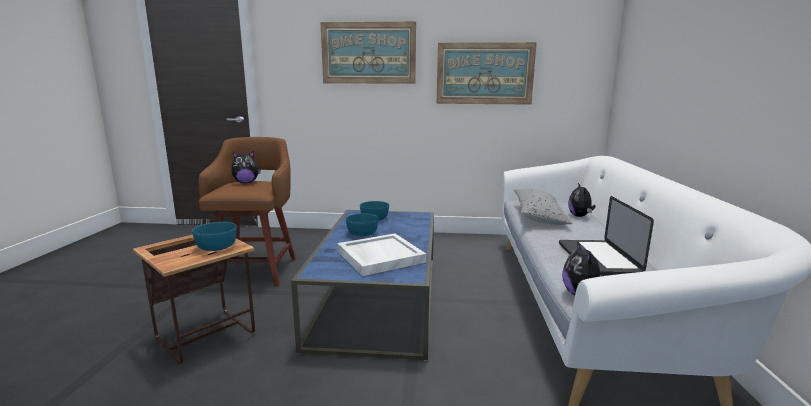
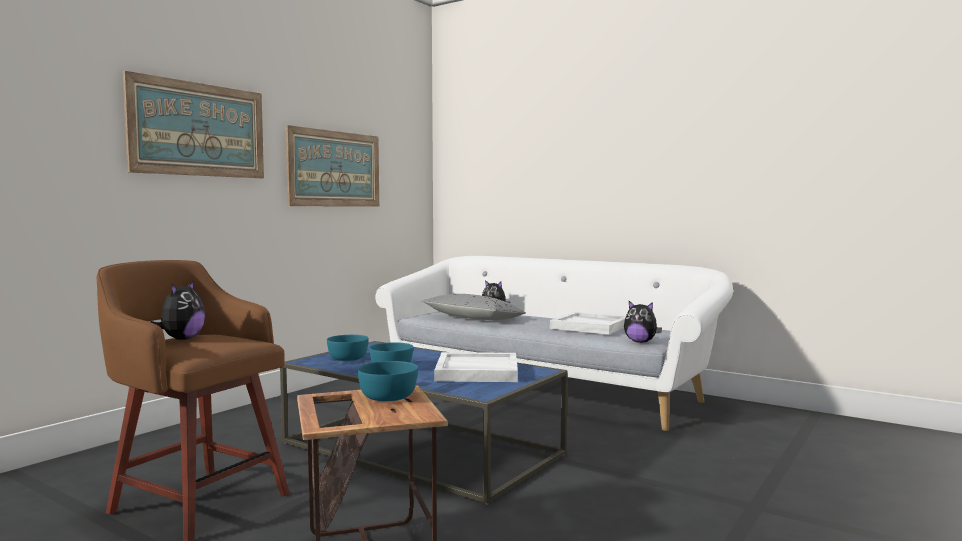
camera: 60 degrees left, 10 degrees down
(597, 258) = (591, 326): laptop -> white tray

